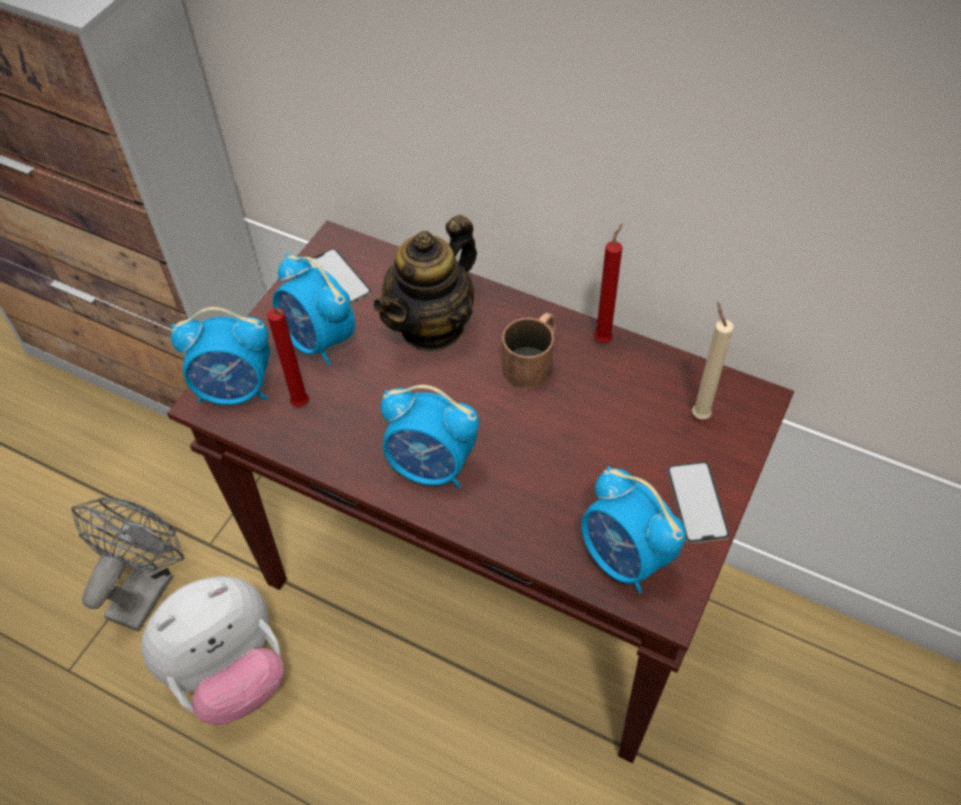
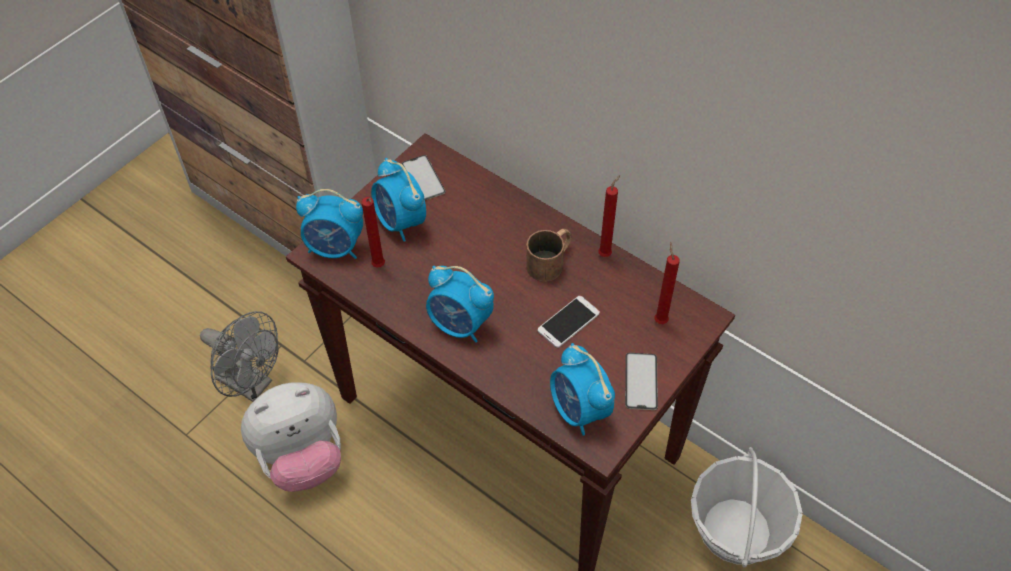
camera: 10 degrees right, 0 degrees up
(146, 587) = (251, 384): grey fan -> grey fan turned 90 degrees clockwise
(432, 326) = (484, 224): teapot -> none
(578, 437) = (568, 322): none -> phone
(699, 413) = (660, 319): beige candle -> red candle
(799, 662) = (736, 530): none -> basket

